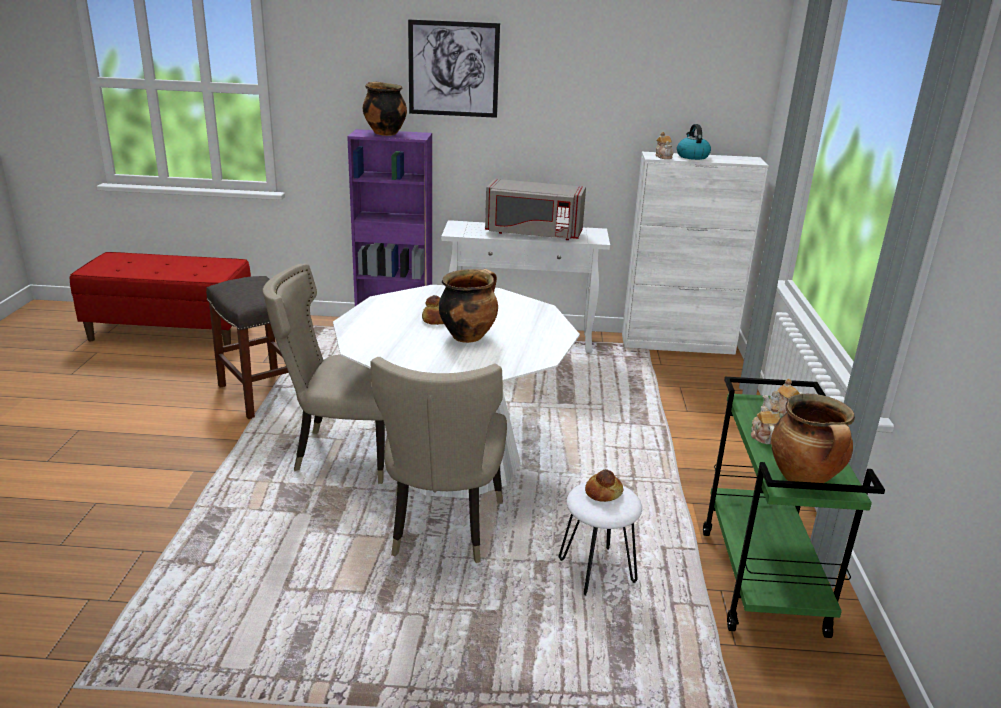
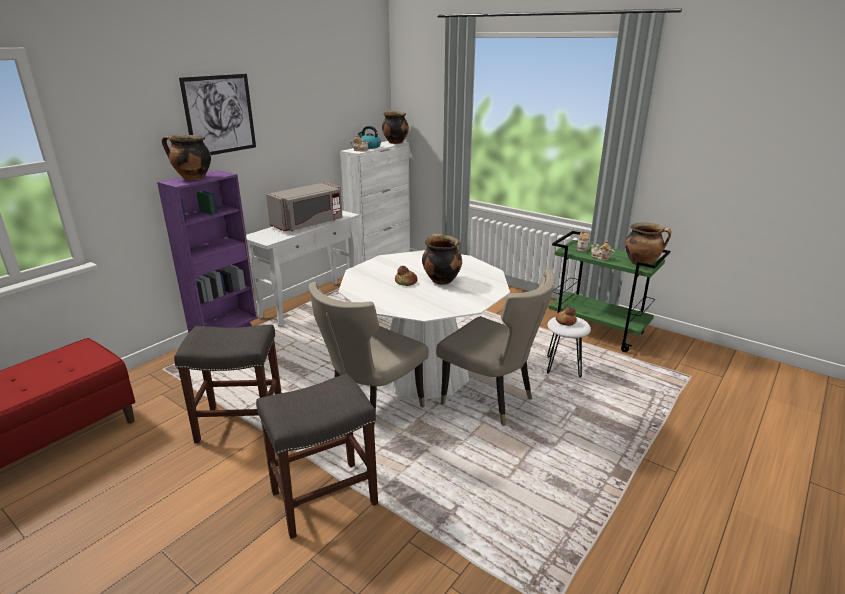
camera: 55 degrees left, 0 degrees up
(183, 478) = (325, 496): none -> grey stool
(748, 160) = (395, 142): none -> cooking pot

